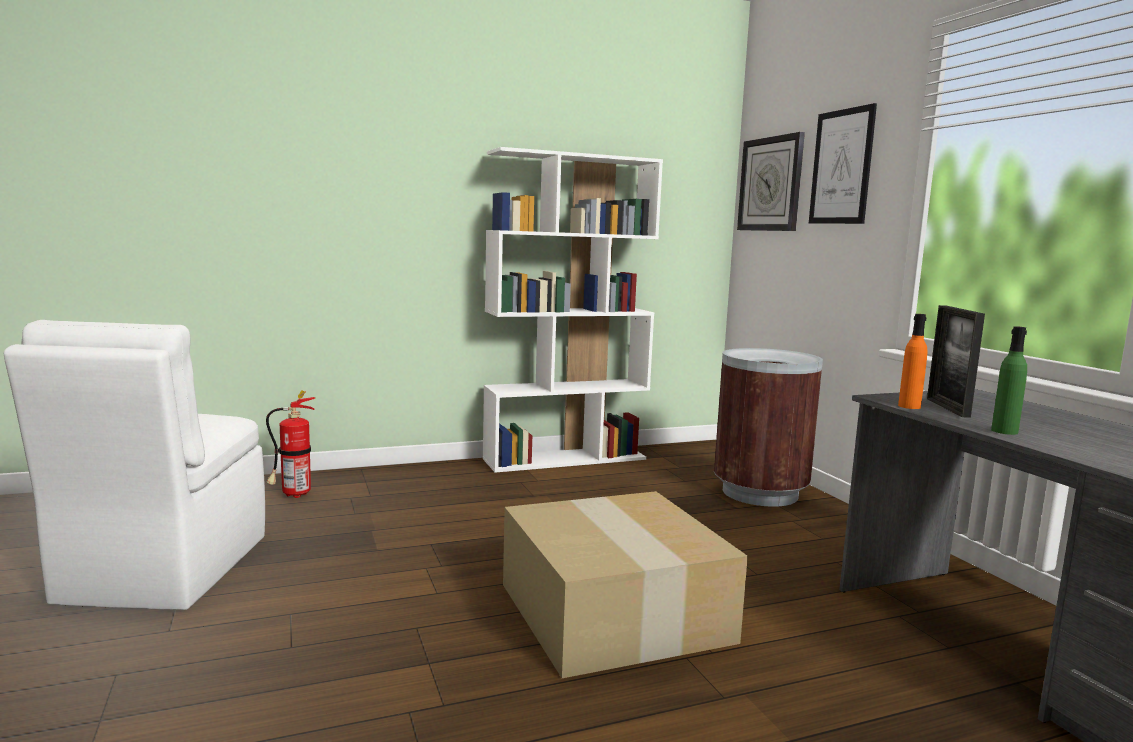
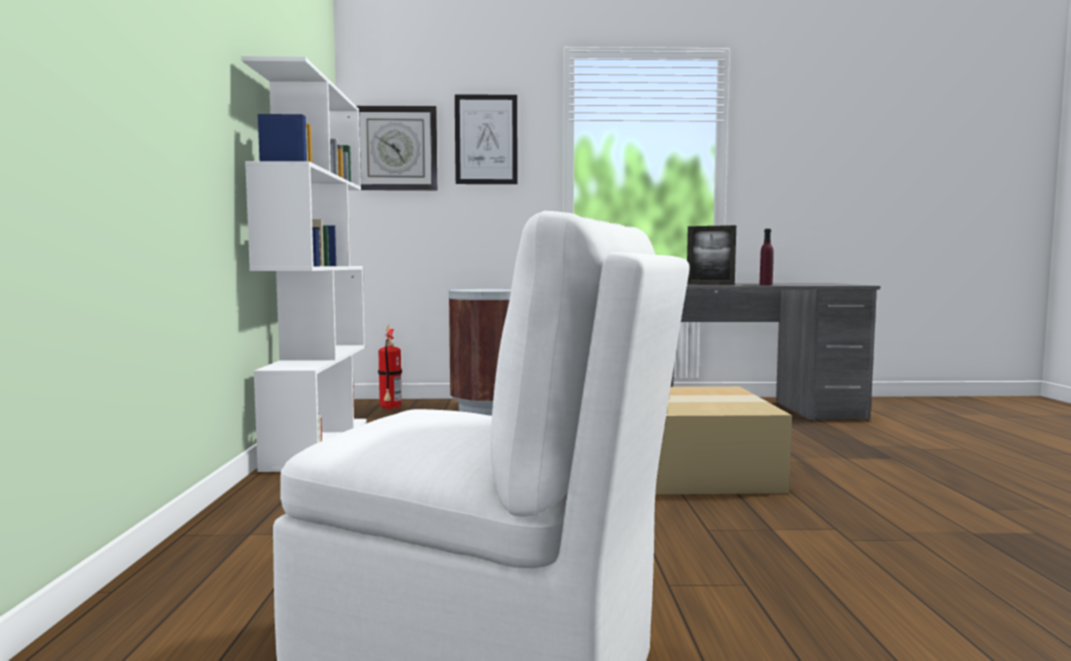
camera: 70 degrees left, 5 degrees down
(292, 495) = (238, 584): fire extinguisher -> fire extinguisher (390, 409)
(909, 406) = (708, 285): orange bottle -> none
(1004, 431) = (766, 285): green bottle -> purple bottle

